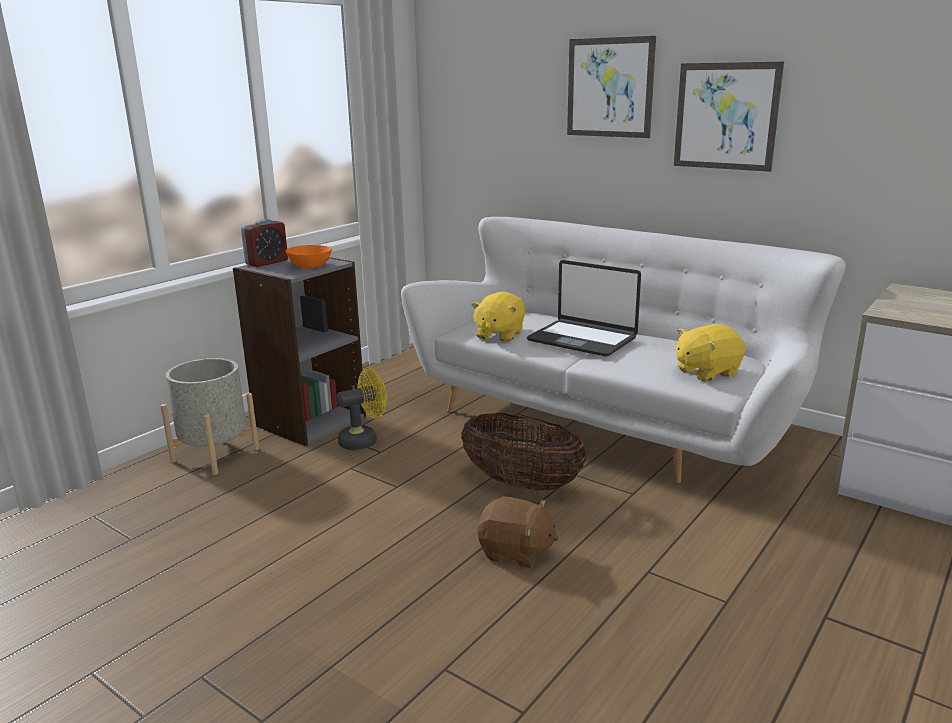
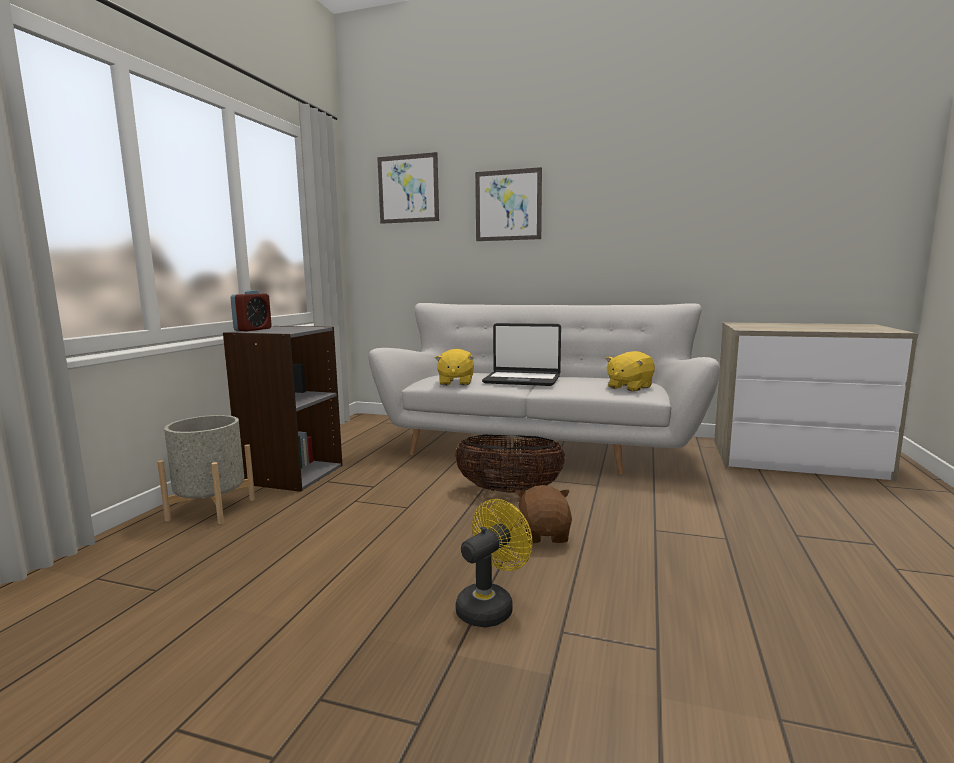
camera: 20 degrees left, 10 degrees down
(309, 266) = (297, 329): orange bowl -> none
(364, 440) = (353, 481): yellow fan -> yellow fan (490, 606)
(515, 552) = (544, 535): brown plush toy -> brown plush toy turned 90 degrees counterclockwise
(726, 116) = (596, 220): picture -> picture (408, 189)

